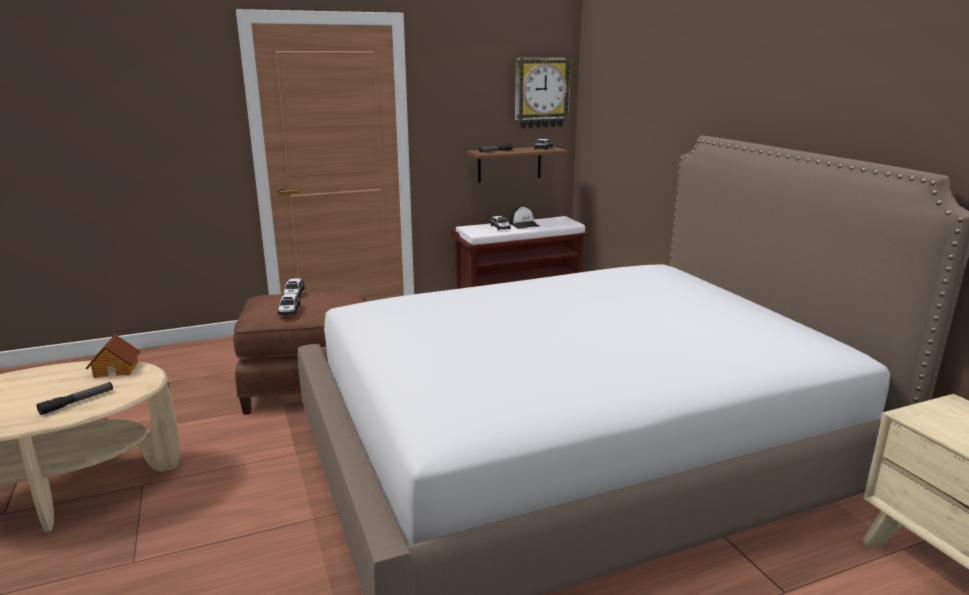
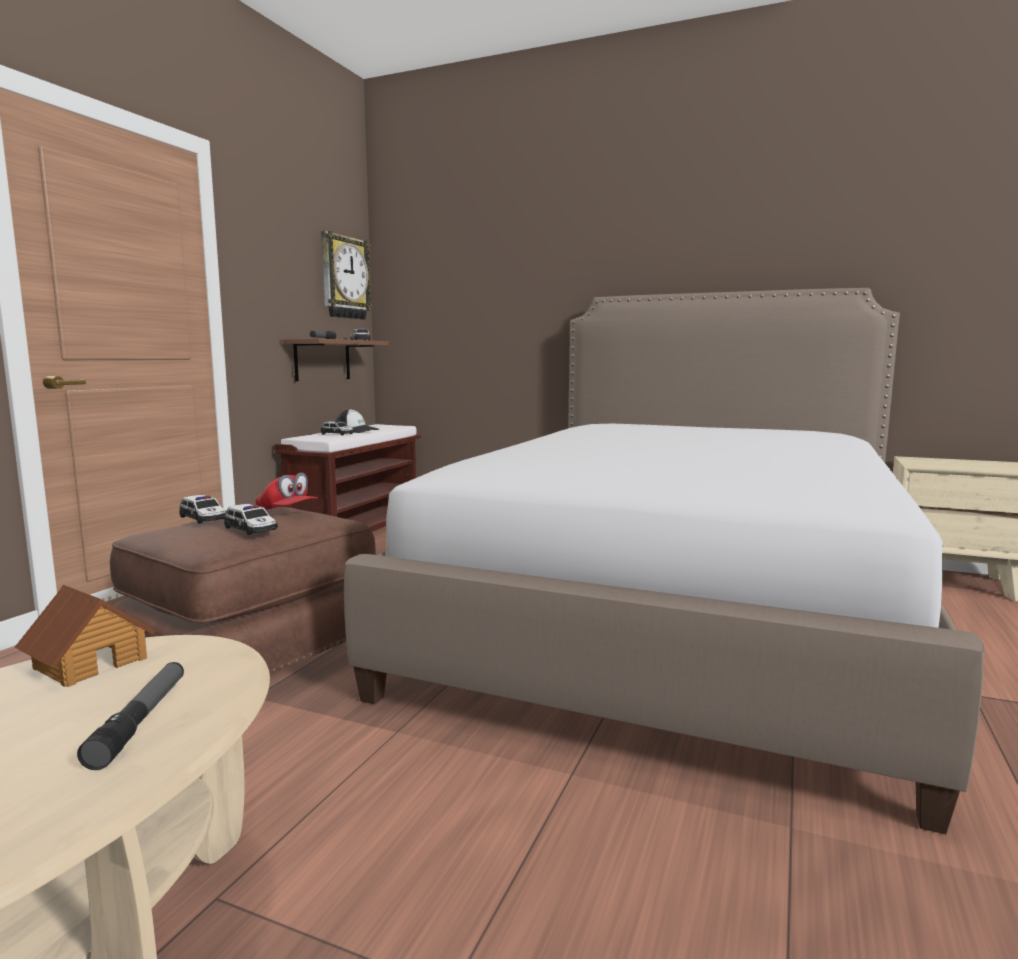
camera: 45 degrees left, 10 degrees down
(335, 300) = (287, 512): none -> red cap

